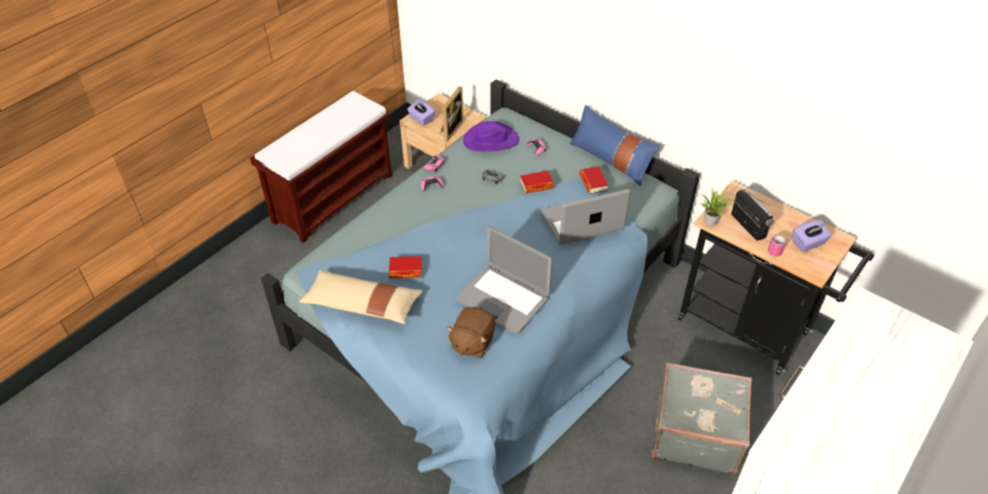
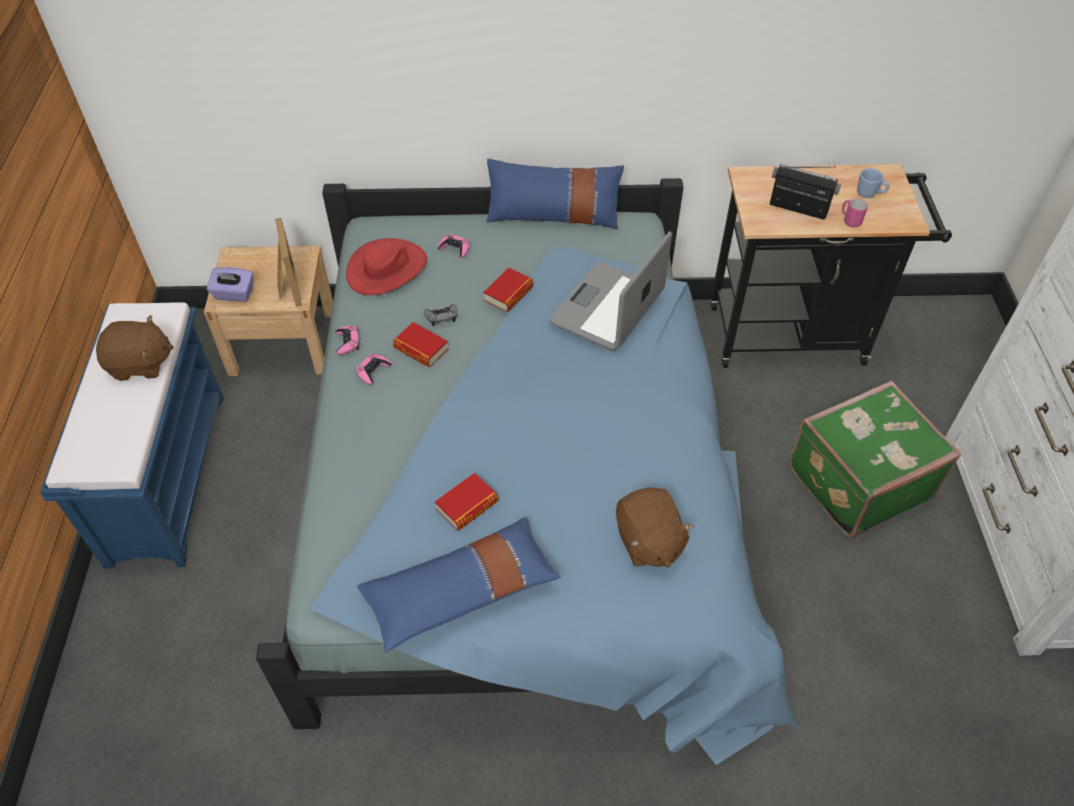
camera: 40 degrees left, 5 degrees up
(334, 197) = (167, 475): brown bench -> blue bench
(338, 125) = (140, 364): none -> brown plush toy
(362, 305) = (460, 592): beige pillow -> blue pillow
(491, 140) = (387, 269): purple hat -> red hat
(503, 299) = (624, 461): laptop -> none
(593, 183) = (569, 254): book -> book (421, 349)
(694, 433) = (856, 480): grey suitcase -> green suitcase
(711, 221) = (760, 223): potted plant -> none
(808, 243) = (869, 194): purple tissue box -> blue mug

